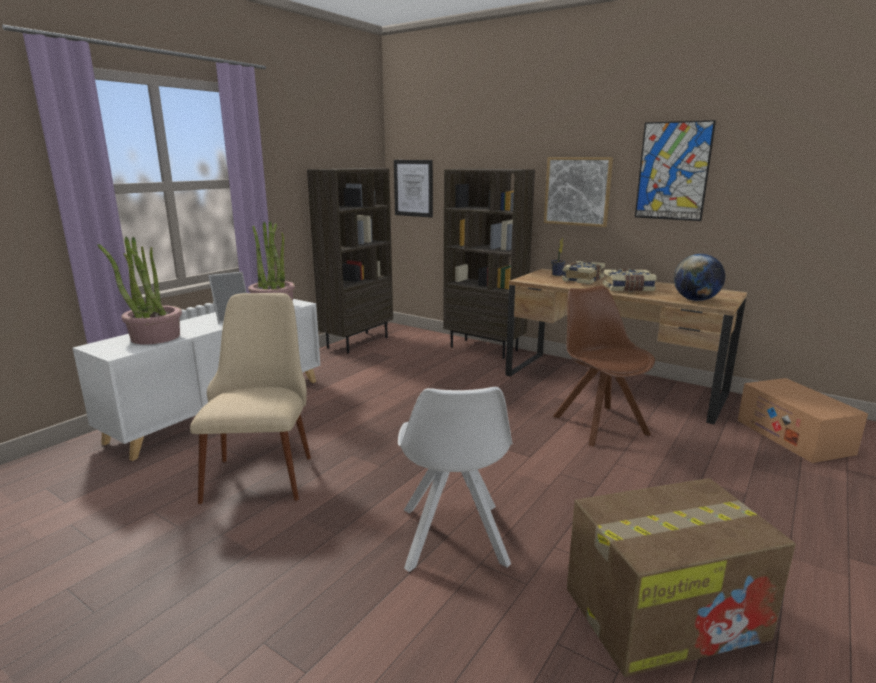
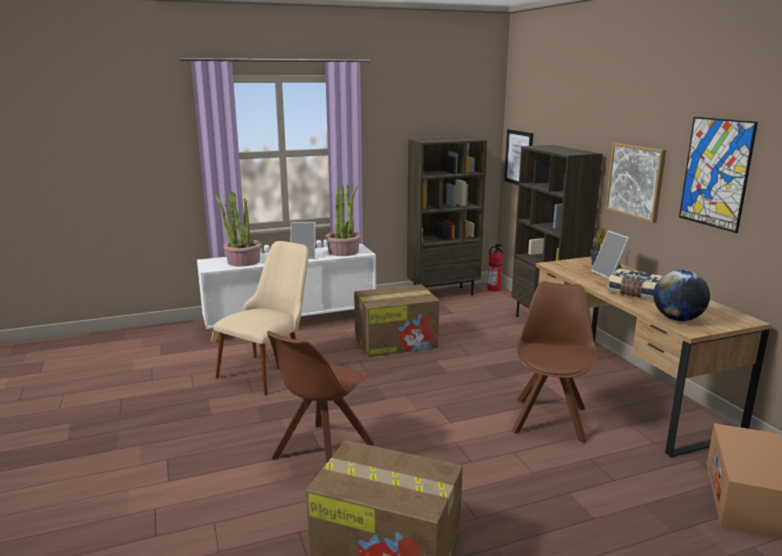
camera: 35 degrees right, 0 degrees up
(373, 397) = (397, 342): none -> cardboard box
(399, 328) = (494, 289): none -> fire extinguisher
(453, 538) = (321, 452): white chair -> brown chair
(581, 279) = (609, 274): book -> picture frame

